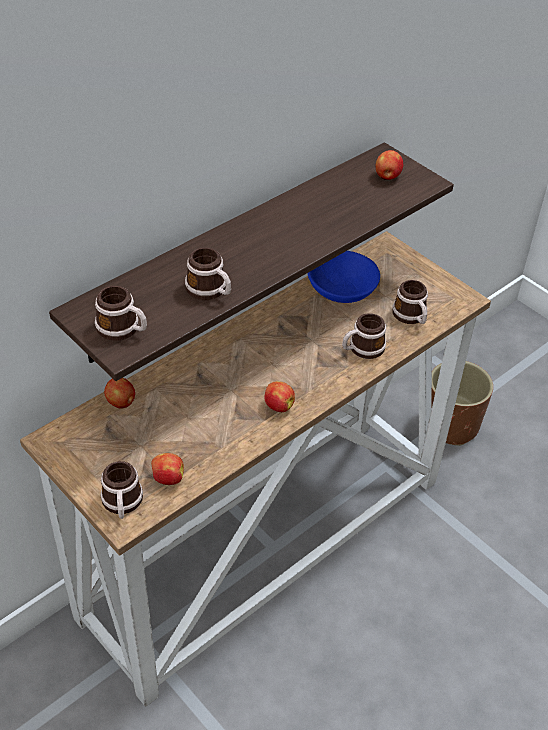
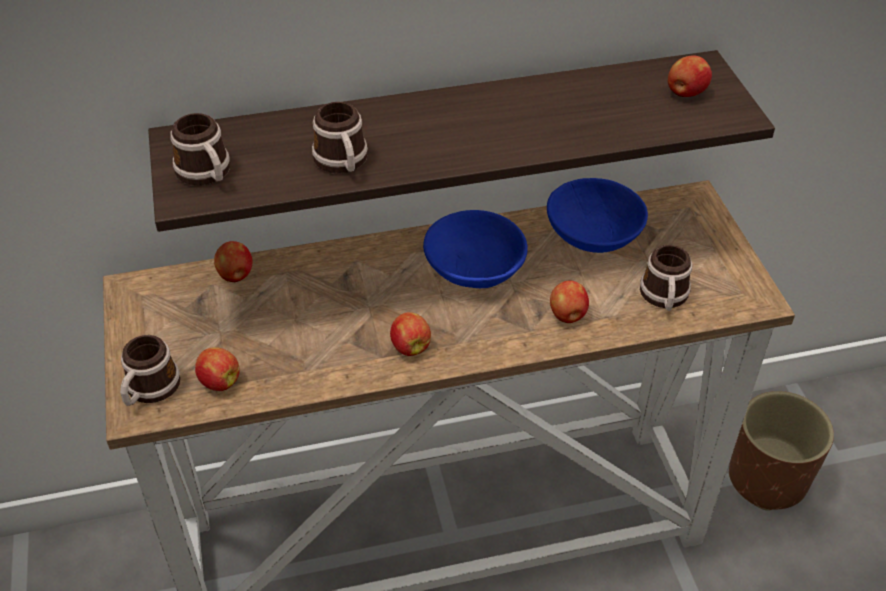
camera: 30 degrees right, 0 degrees up
(282, 341) = (474, 270): none -> blue bowl
(362, 349) = (567, 315): mug -> apple

